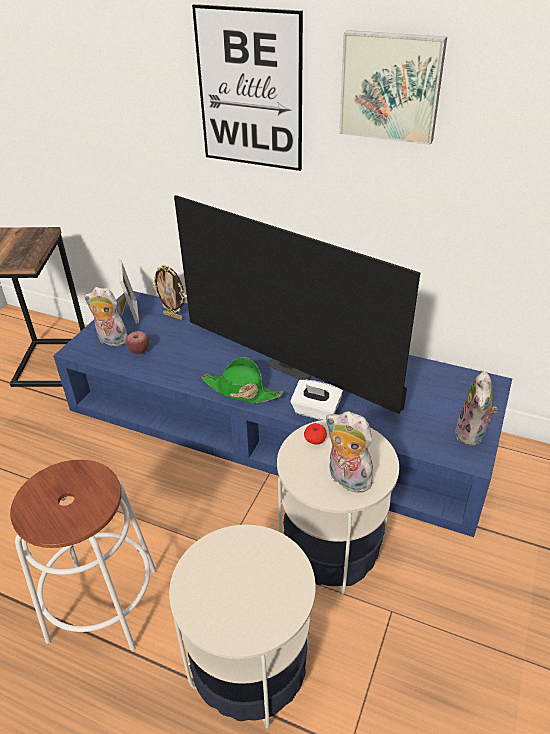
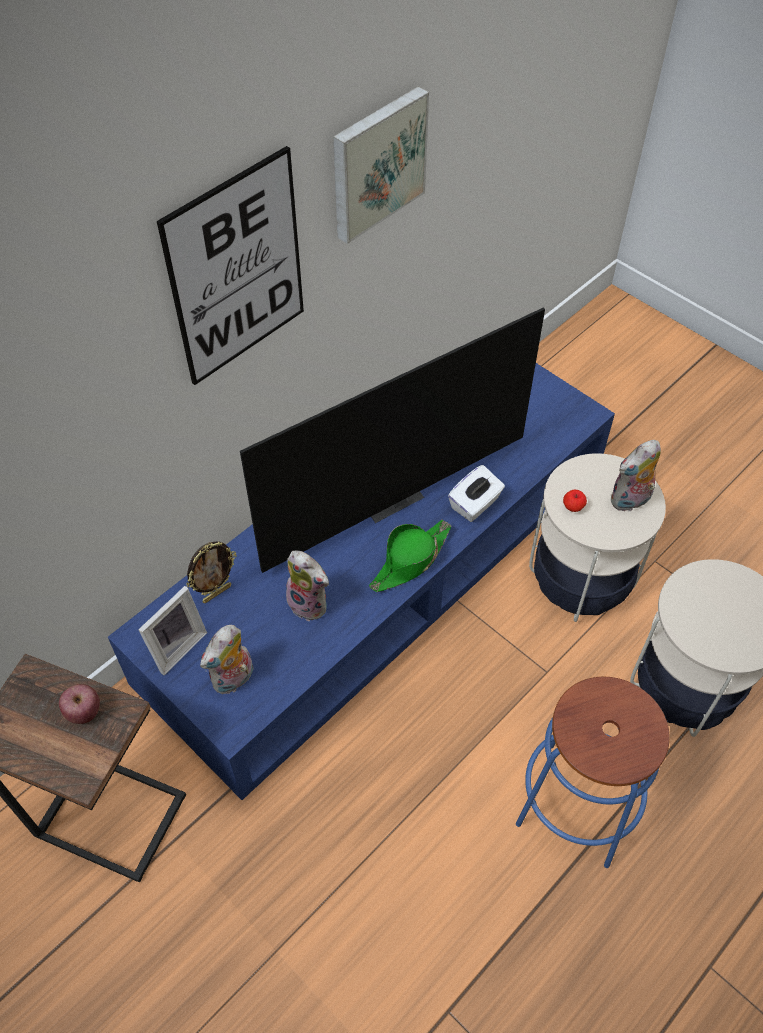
camera: 70 degrees left, 15 degrees up
(103, 604) = (577, 803): white stool -> blue stool
(128, 313) = (176, 646): picture frame -> picture frame turned 120 degrees clockwise
(139, 351) = (276, 649): apple -> apple (84, 712)
(472, 434) = (557, 399): plush toy -> plush toy (310, 603)

